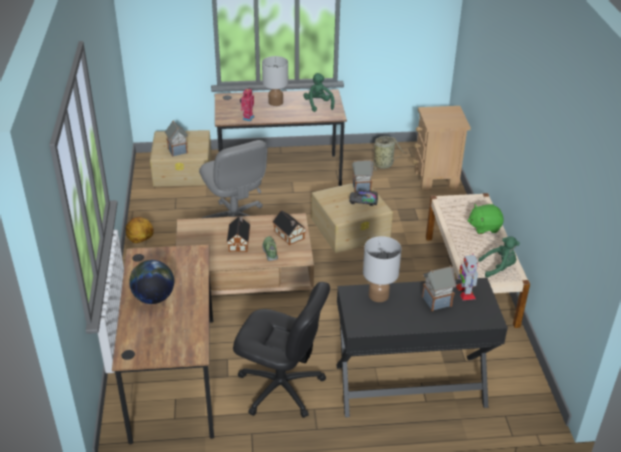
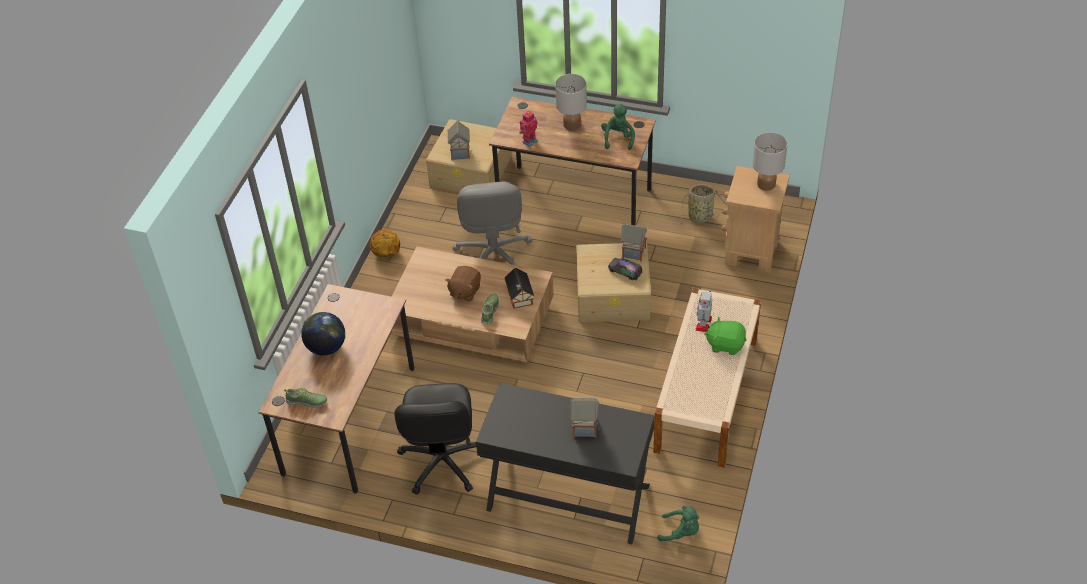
camera: 25 degrees right, 10 degrees up
(159, 347) = (307, 401): none -> shoe
(239, 242) = (464, 291): toy house -> brown plush toy
(281, 387) = (442, 461): black office chair -> black office chair turned 45 degrees clockwise
(379, 295) = (533, 404): grey table lamp -> grey table lamp (766, 184)
(465, 292) = (620, 425): toy robot -> toy robot (703, 323)
(499, 268) = (707, 399): green plush toy -> green plush toy (681, 532)

